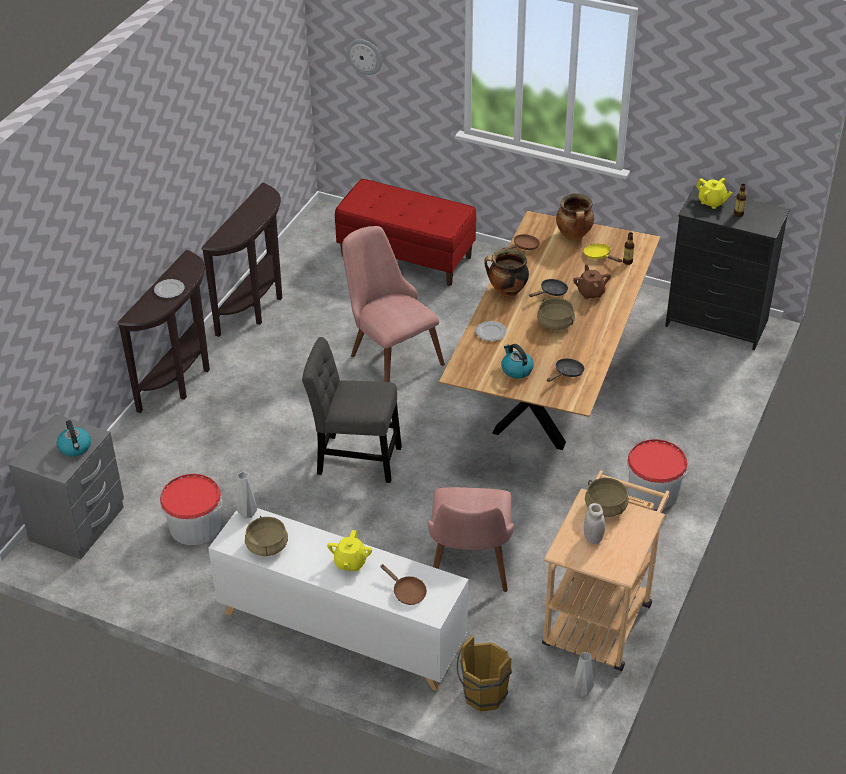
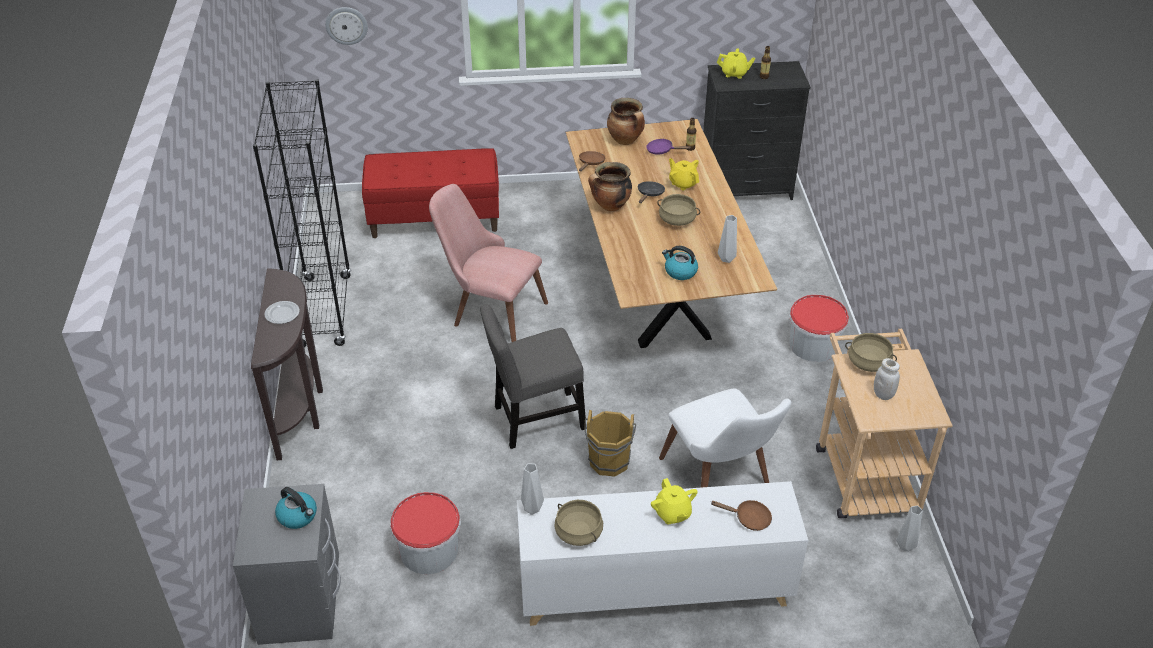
camera: 30 degrees left, 0 degrees up
(257, 306) = (324, 311): brown console table -> black bookcase
(469, 571) = (722, 480): pink chair -> white chair
(482, 696) = (829, 592): brown bucket -> brown bucket (608, 464)
(491, 333) = (629, 247): plate -> none
(567, 373) = (725, 259): black frying pan -> grey vase
(590, 292) = (683, 183): brown teapot -> yellow teapot
(599, 256) = (662, 150): yellow frying pan -> purple frying pan

